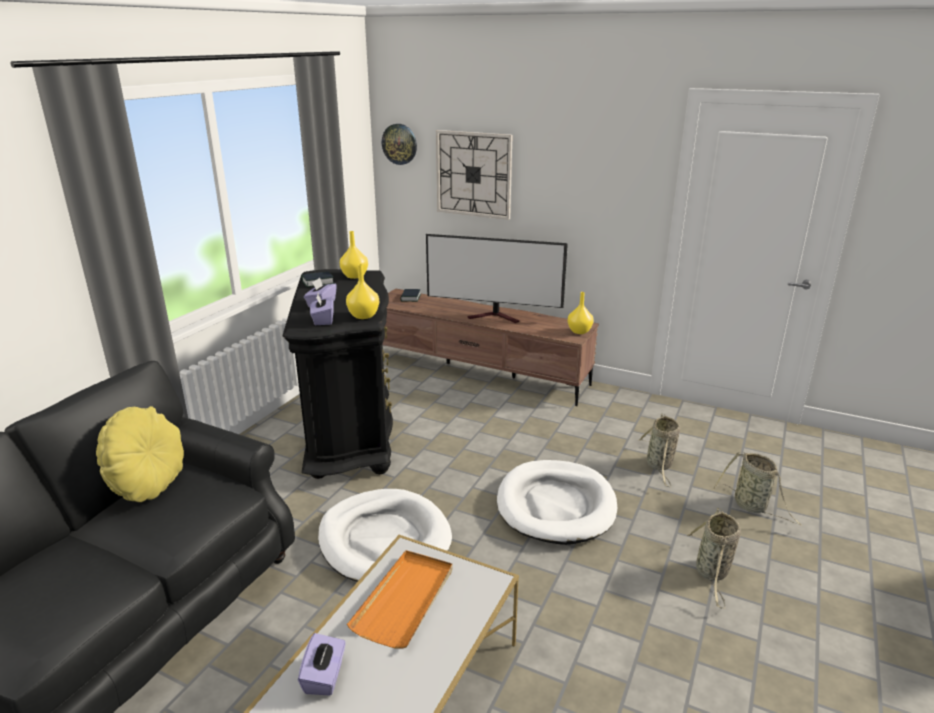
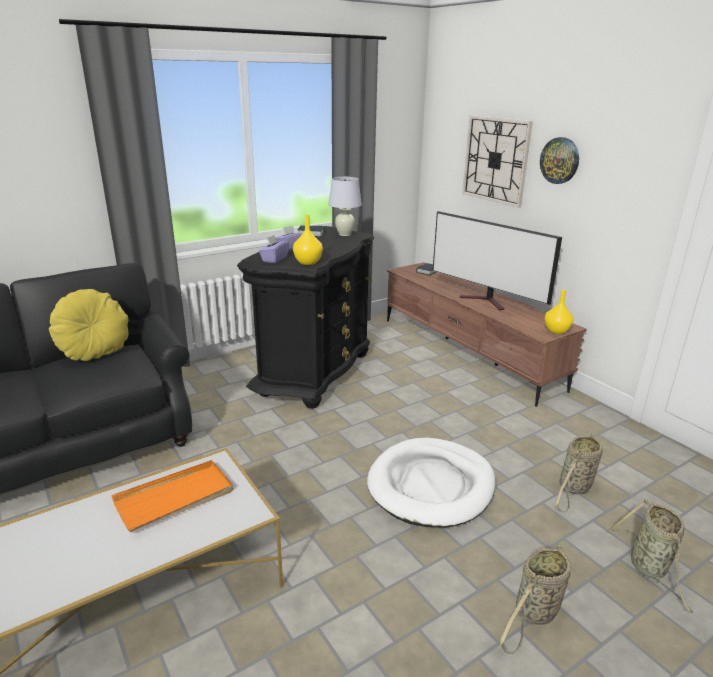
camera: 30 degrees right, 0 degrees up
(325, 676) = (65, 527): purple tissue box -> none
(354, 276) = (344, 234): yellow vase -> white table lamp
(384, 540) = (264, 459): white dog bed -> none
(399, 144) = (442, 128): wall clock -> wall clock (559, 160)

